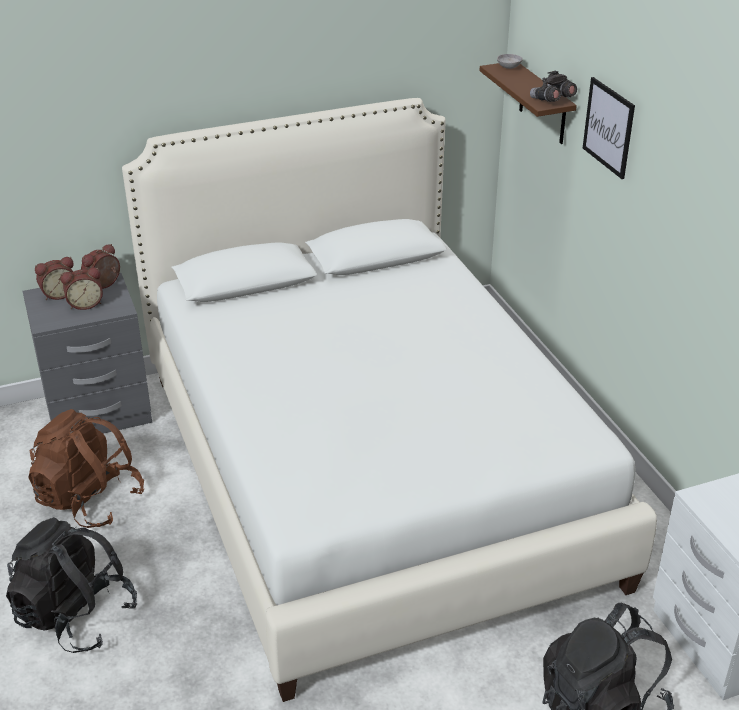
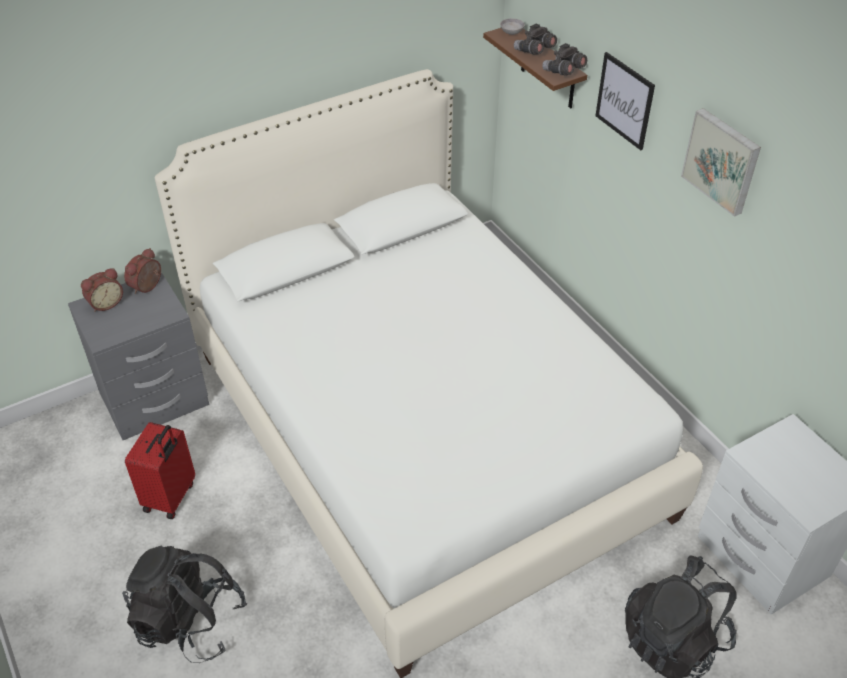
camera: 10 degrees left, 10 degrees up
(85, 304) = (135, 311): alarm clock -> none
(89, 500) = (171, 497): brown backpack -> red suitcase
(527, 83) = (534, 51): none -> grey binoculars
(694, 178) = (722, 161): none -> picture

